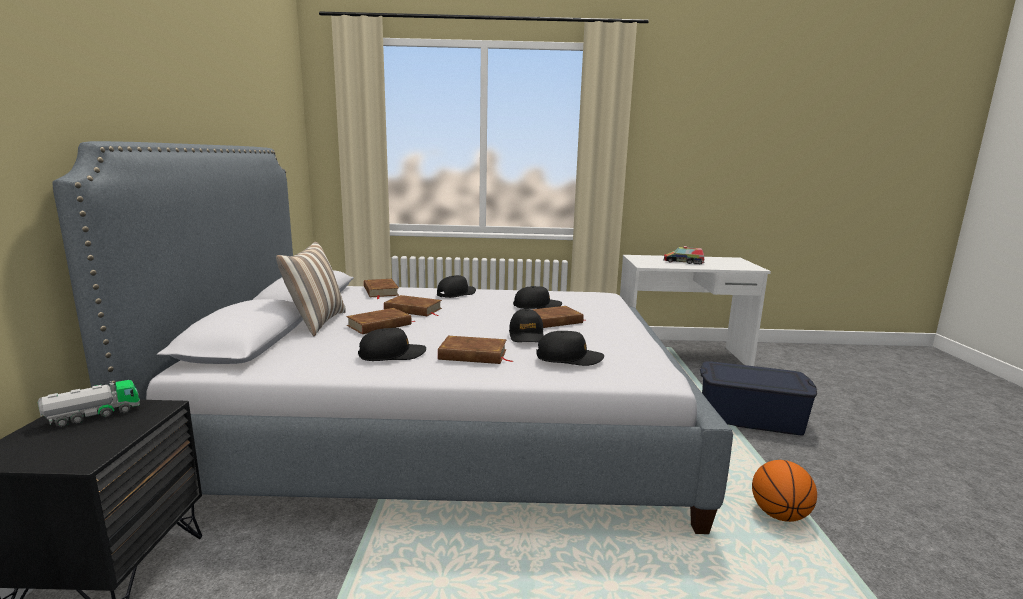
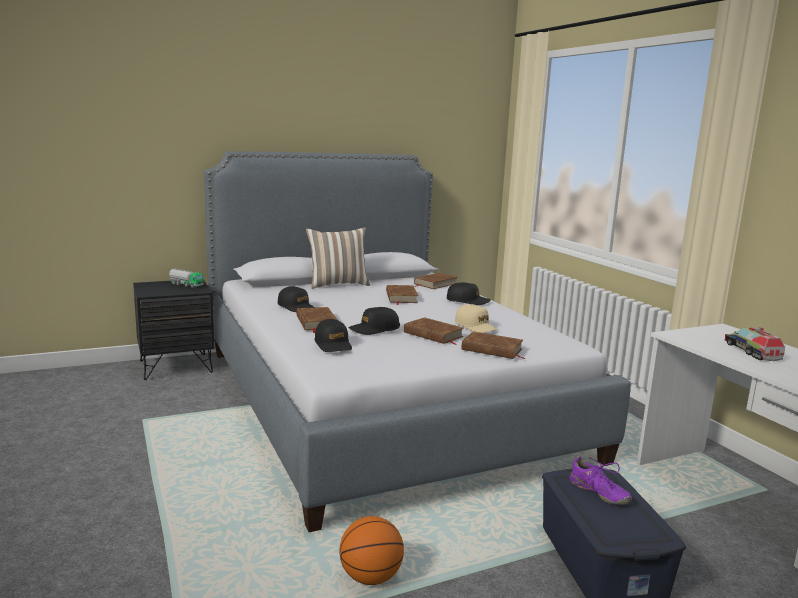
camera: 65 degrees right, 0 degrees up
(380, 325) = (352, 296): brown book -> brown book (492, 349)
(537, 306) = (475, 326): black cap -> beige cap
(738, 373) = (598, 493): none -> purple shoe

